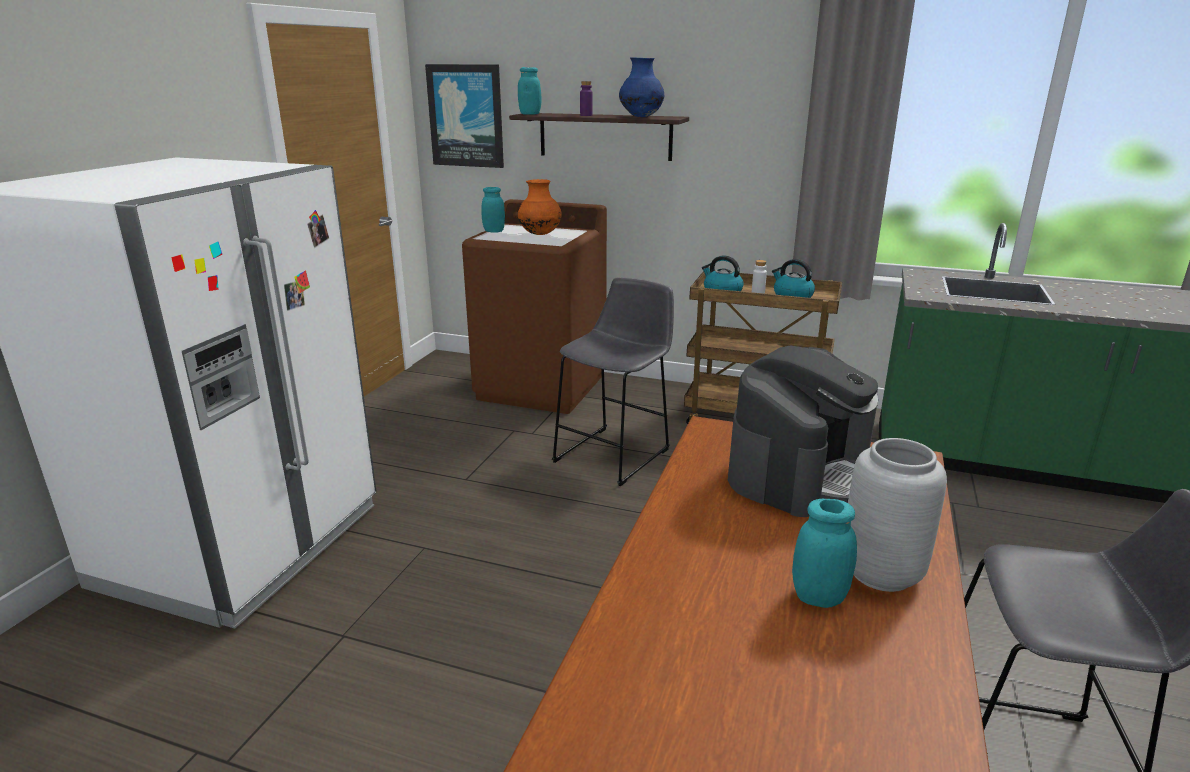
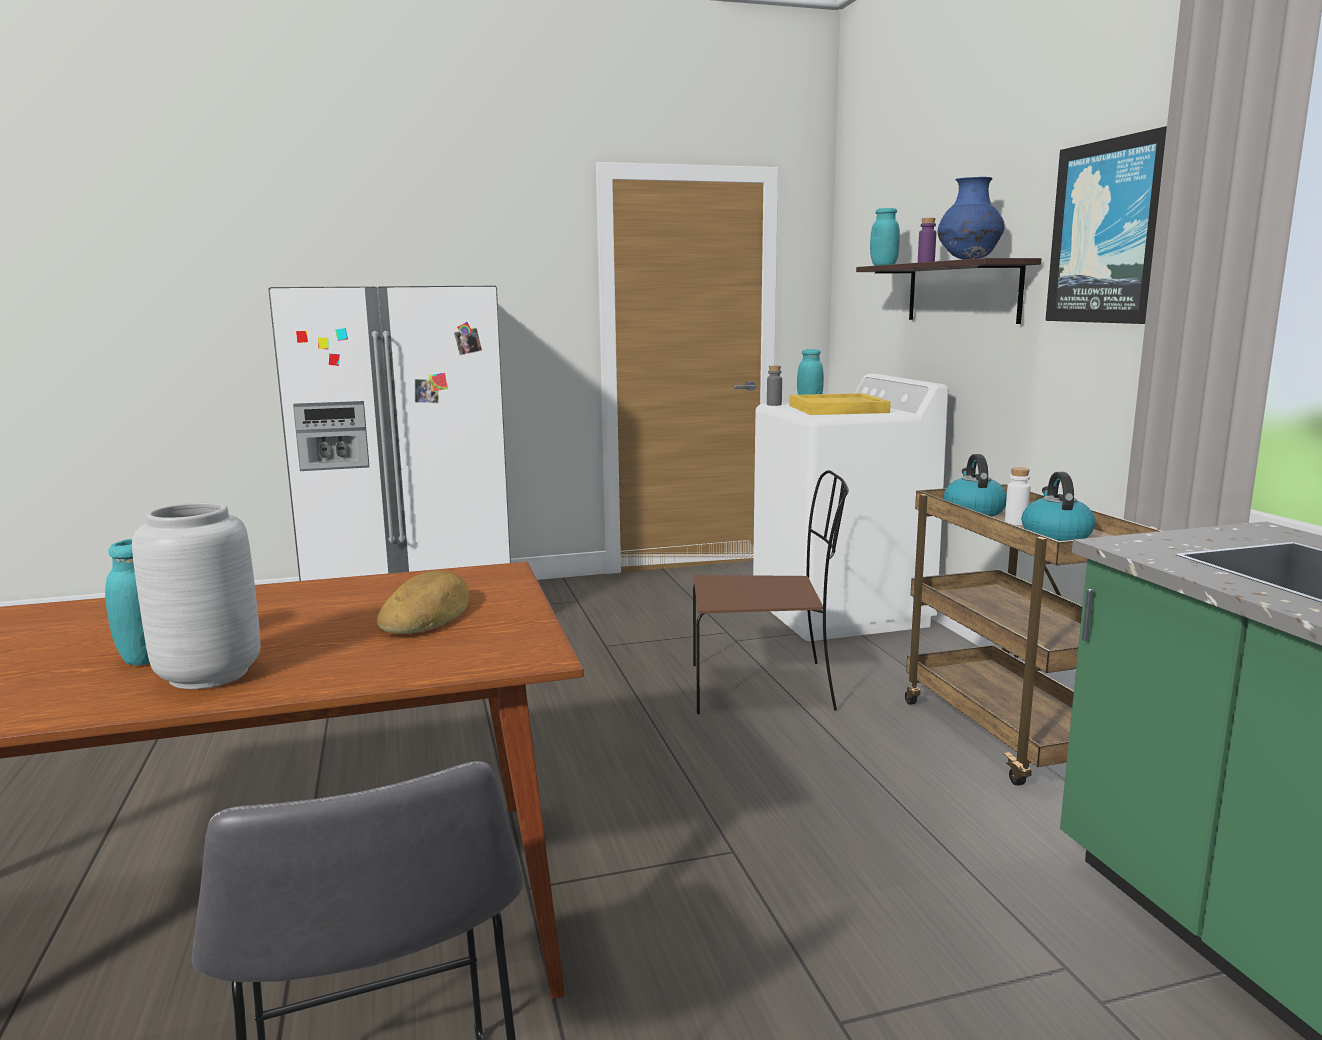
camera: 55 degrees right, 10 degrees down
(466, 116) = (861, 275): picture -> picture (1107, 232)
(482, 238) = (774, 404): none -> grey bottle
(540, 234) = (838, 409): orange vase -> yellow tray
(542, 387) = (840, 612): brown washing machine -> white washing machine
(616, 453) = (765, 687): grey stool -> brown chair
(799, 472) = (428, 615): coffee machine -> bread

